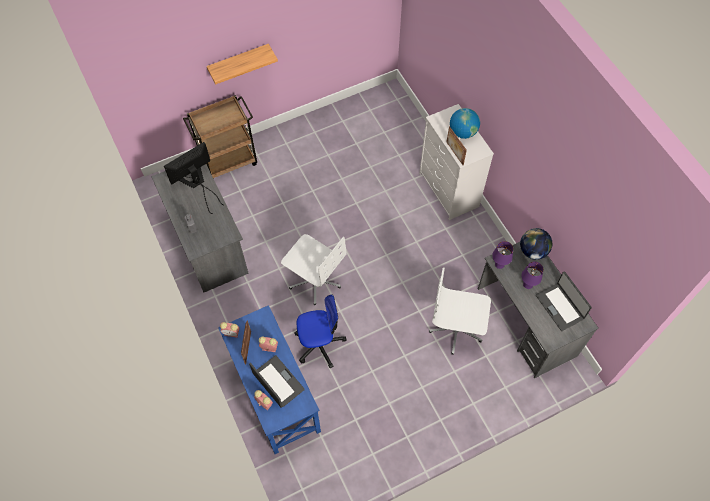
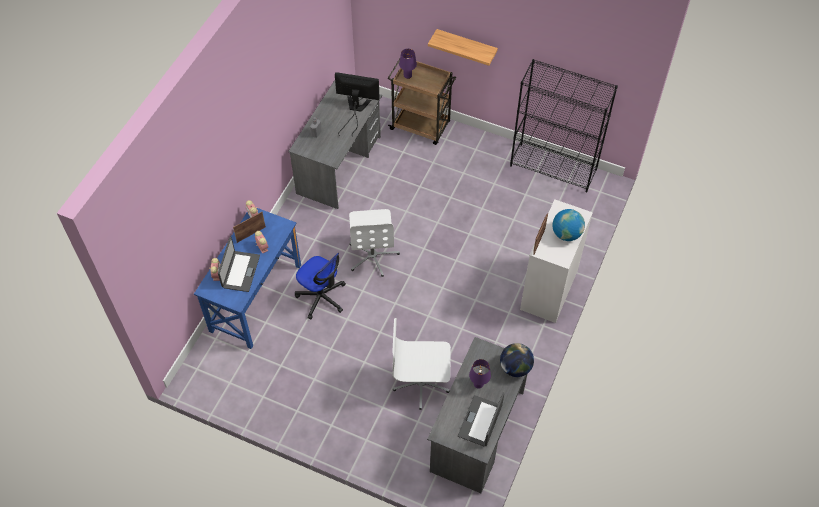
camera: 50 degrees right, 5 degrees down
(350, 109) = (554, 167): none -> black bookcase
(456, 329) = (421, 383): white office chair -> white office chair turned 60 degrees counterclockwise
(499, 265) = (477, 351): purple table lamp -> purple table lamp (407, 76)

